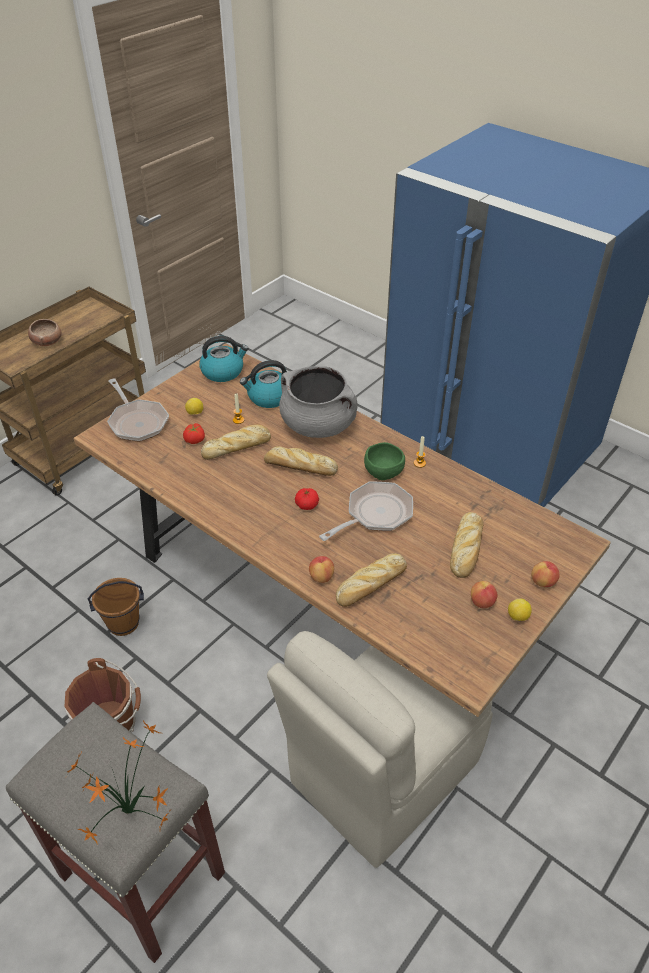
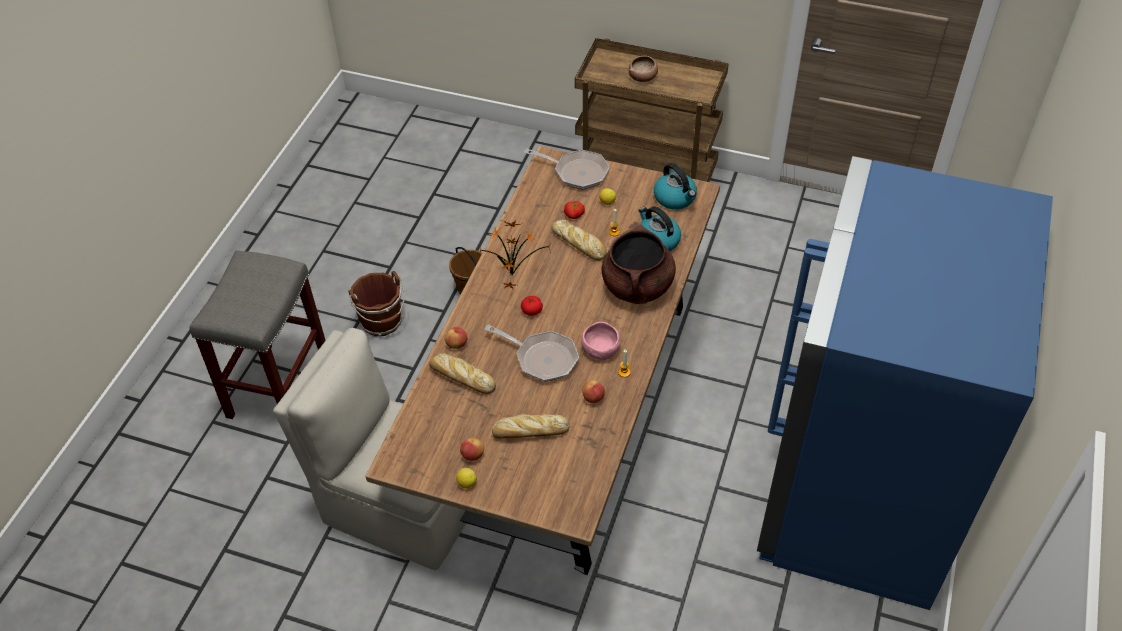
camera: 70 degrees right, 5 degrees up
(126, 811) = (230, 308): potted plant -> potted plant (513, 274)
(137, 421) = (577, 172): frying pan -> frying pan turned 105 degrees counterclockwise
(299, 466) = (576, 291): bread -> none
(318, 425) = (637, 287): grey cooking pot -> brown cooking pot
(384, 471) = (601, 350): green bowl -> pink bowl
(543, 582) = (514, 495): apple -> apple (593, 398)

